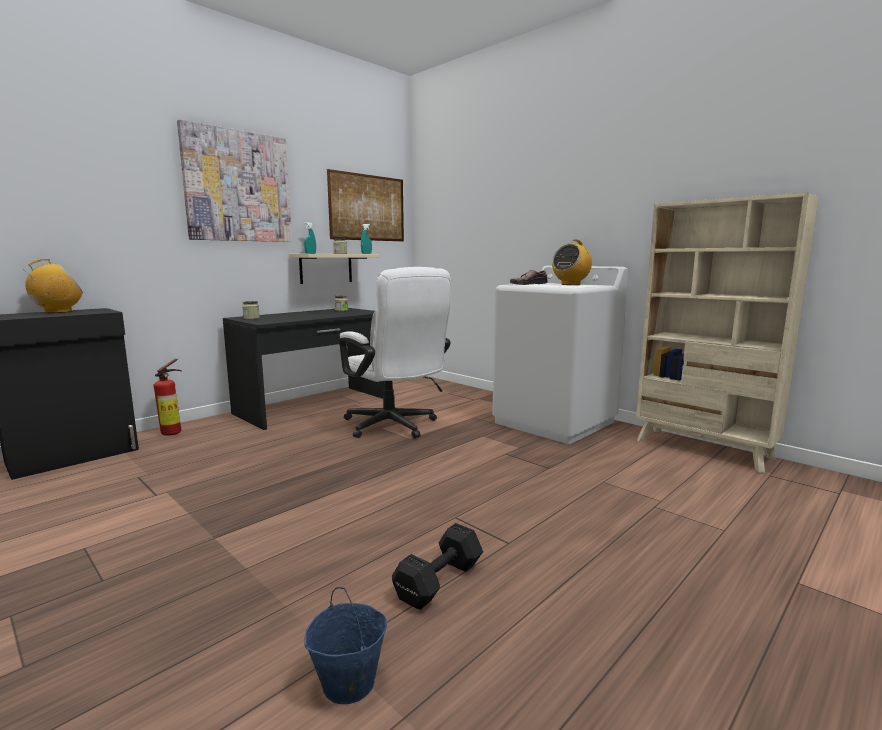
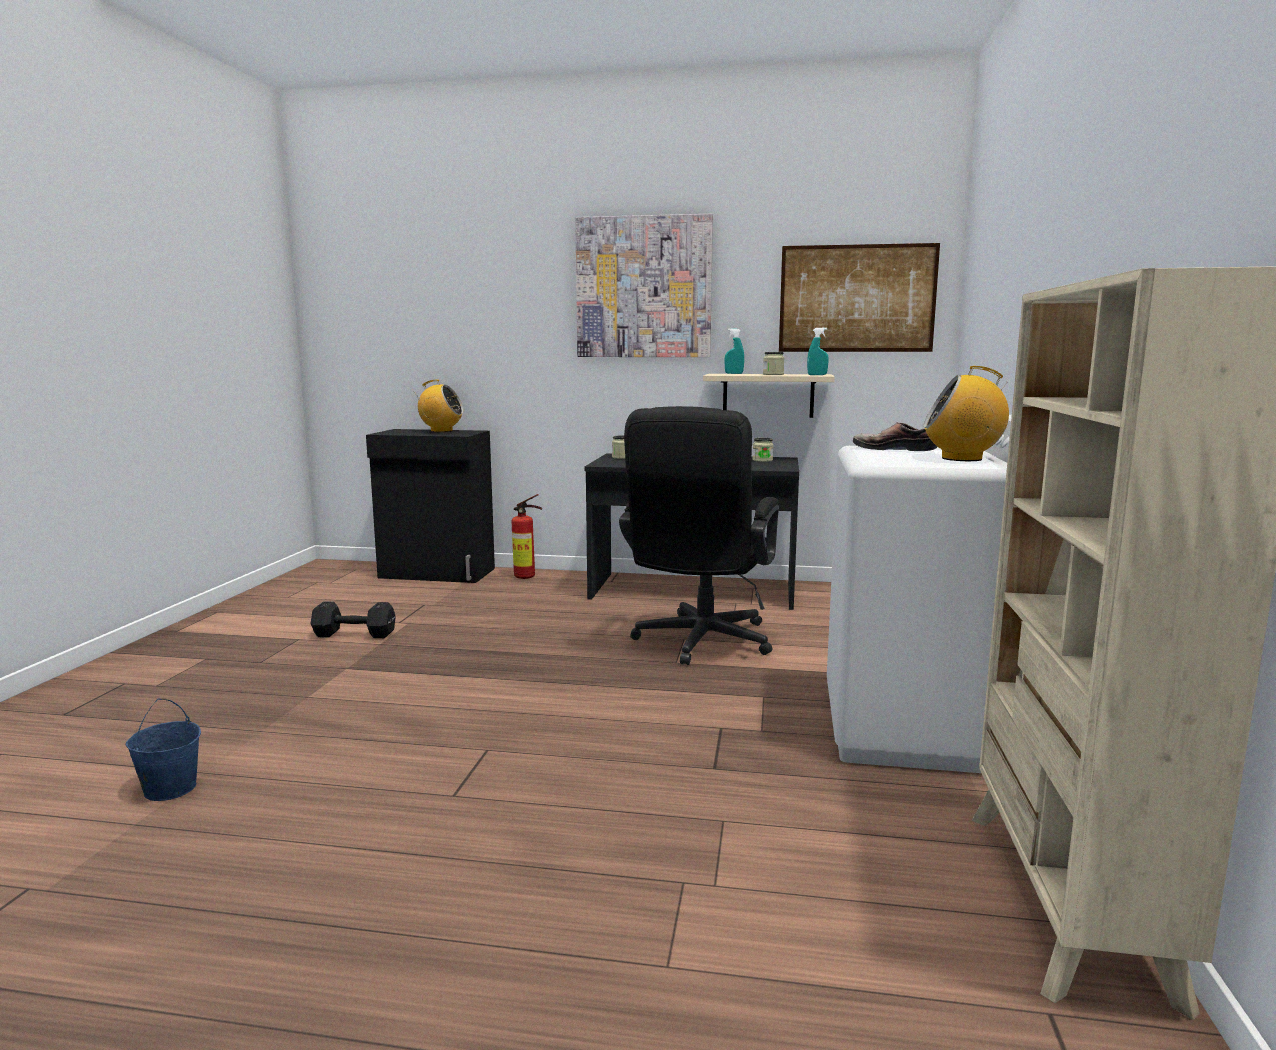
camera: 55 degrees right, 0 degrees up
(394, 427) = (699, 644): white office chair -> black office chair
(437, 582) = (339, 780): black dumbbell -> black dumbbell (353, 634)

